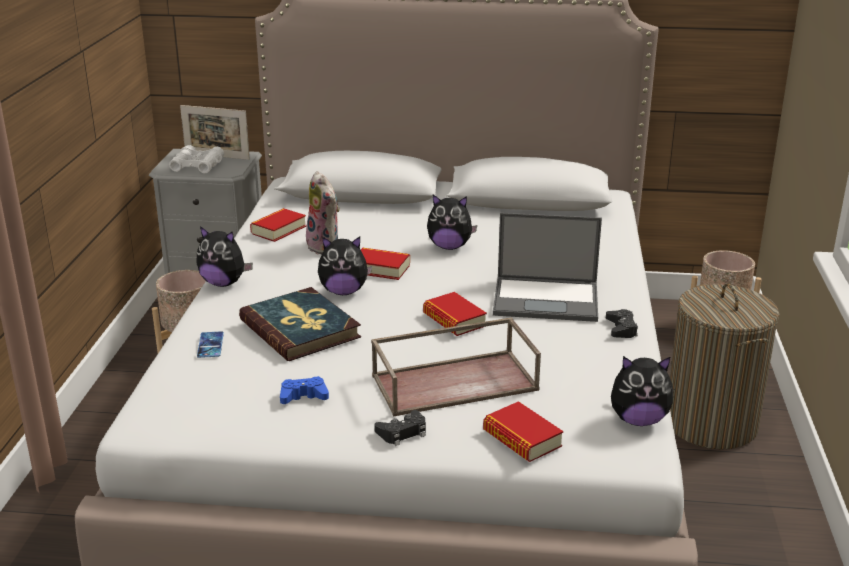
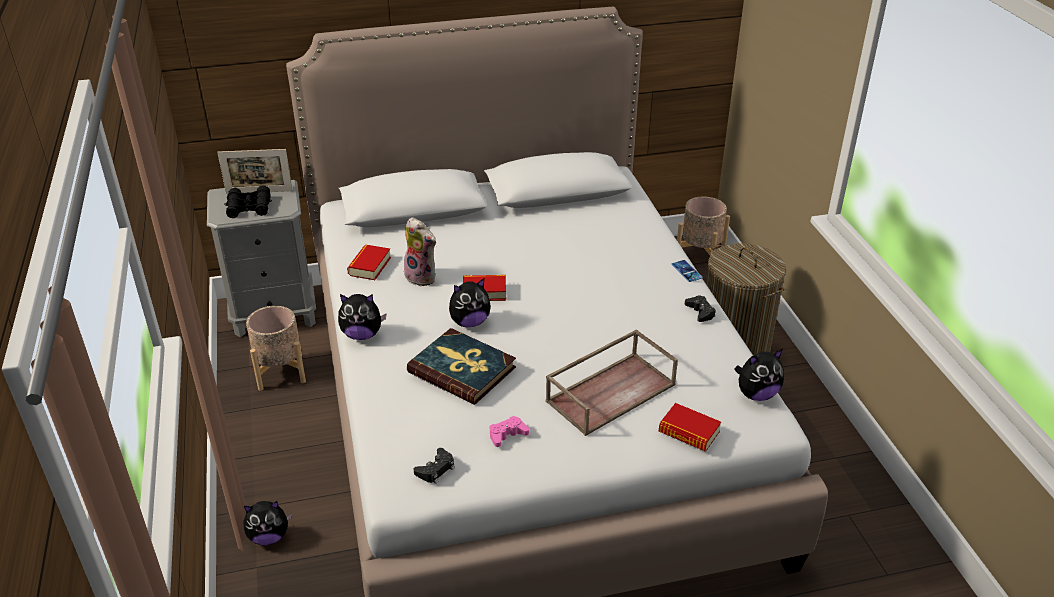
camera: 20 degrees left, 10 degrees up
(197, 166) = (249, 208): white binoculars -> black binoculars
(210, 345) = (398, 403): phone -> phone (686, 271)
(303, 396) = (507, 435): blue game controller -> pink game controller
(402, 433) = (601, 449): black game controller -> black game controller (436, 469)
(449, 246) = (524, 255): plush toy -> plush toy (269, 537)
(454, 320) = (574, 332): book -> none
(547, 299) = (631, 295): laptop -> none

